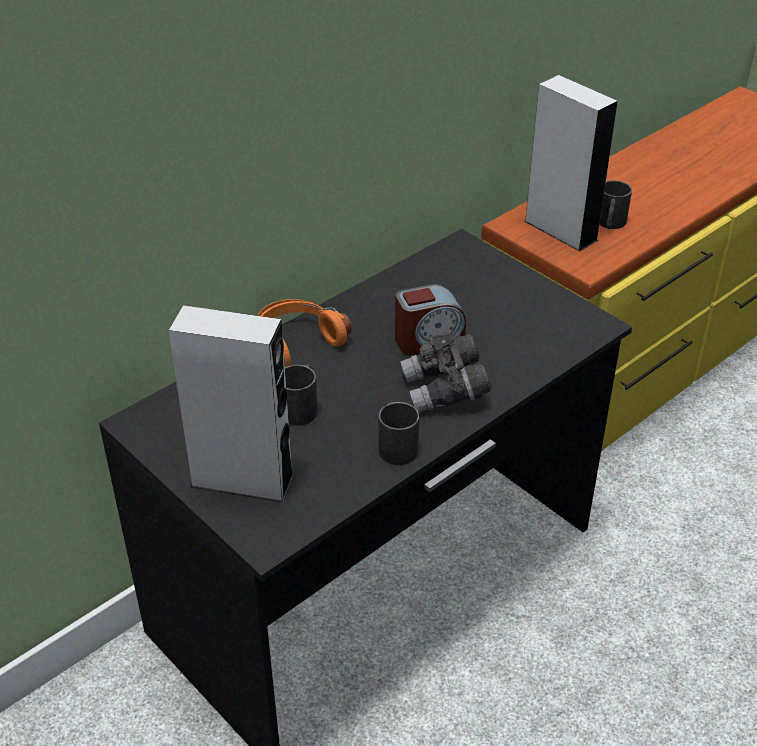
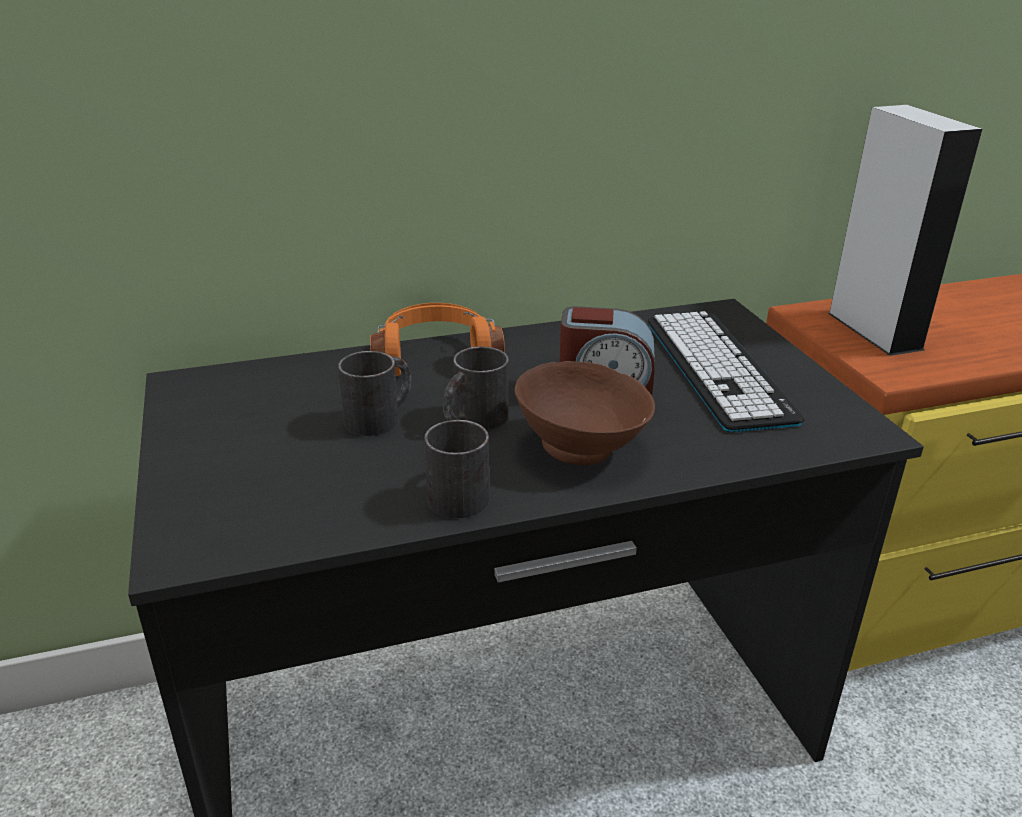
camera: 25 degrees right, 10 degrees down
(242, 481) = (229, 474): grey speaker -> none
(445, 391) = (582, 449): grey binoculars -> brown bowl
(487, 300) = (717, 369): none -> keyboard
(610, 224) = (951, 338): black mug -> black mug (473, 421)

